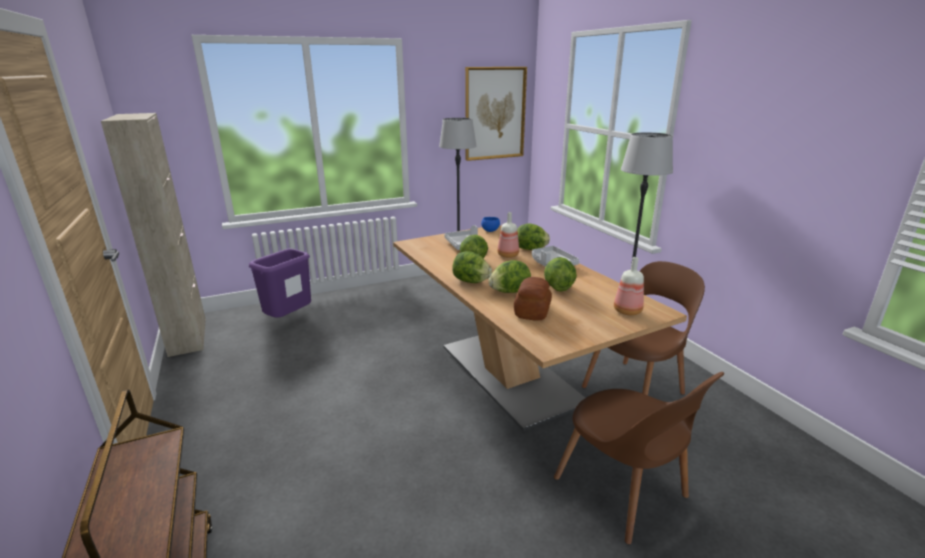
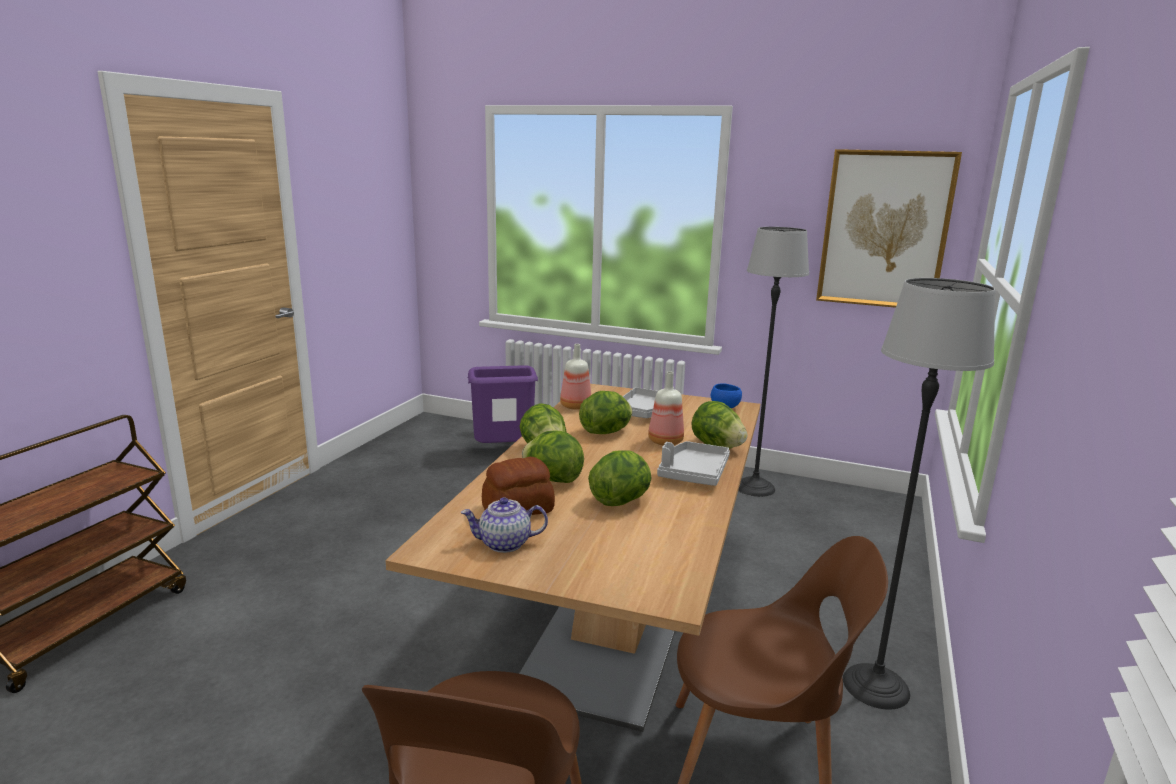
camera: 45 degrees right, 5 degrees down
(188, 337) = (409, 433): beige cabinet -> none
(566, 327) = (504, 544): none -> teapot
(627, 311) = (625, 570): bottle -> bottle (574, 406)

